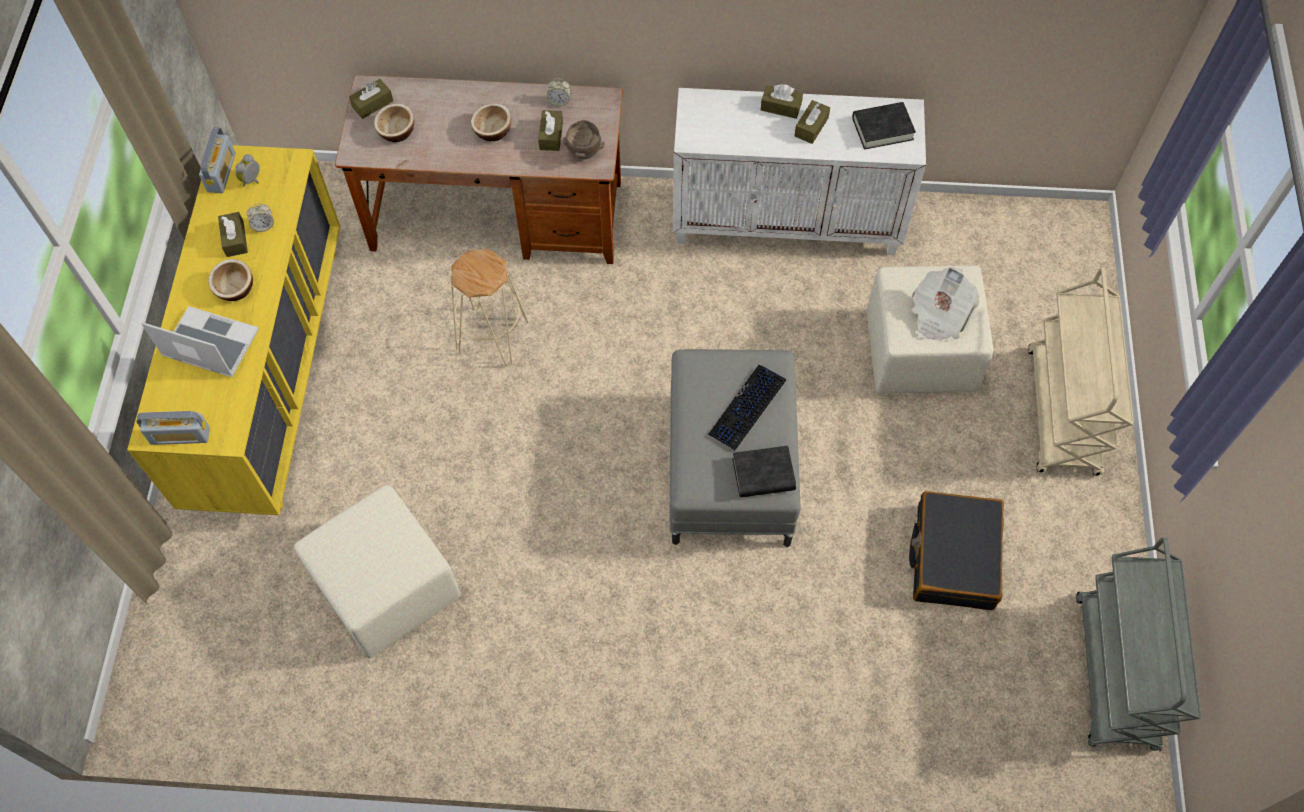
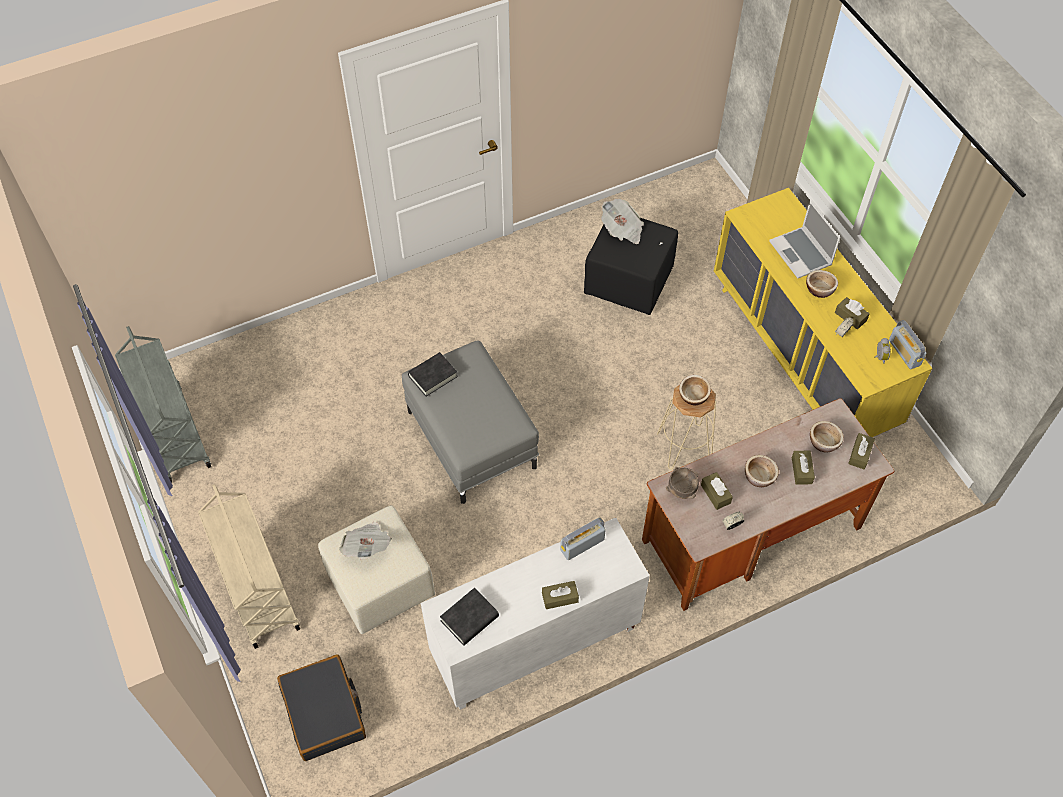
camera: 150 degrees right, 5 degrees down
(180, 435) = (768, 205): radio -> radio (582, 545)
(209, 344) = (801, 254): laptop -> laptop turned 75 degrees clockwise
(369, 578) = (622, 230): none -> newspaper
(386, 587) = (629, 281): beige ottoman -> black ottoman
(478, 272) = (693, 396): none -> bowl
(747, 408) = (465, 410): keyboard -> none
(811, 127) = (526, 591): brown tissue box -> brown tissue box (801, 470)
(953, 557) = (300, 453): black suitcase -> black suitcase (324, 712)

